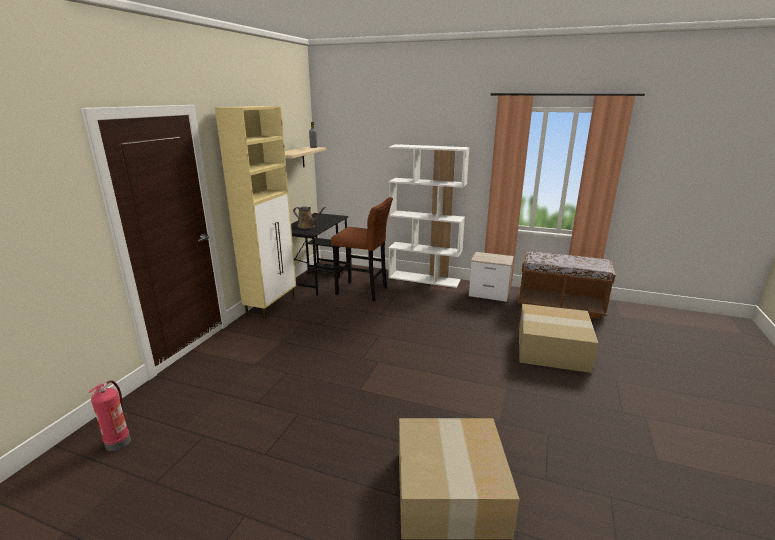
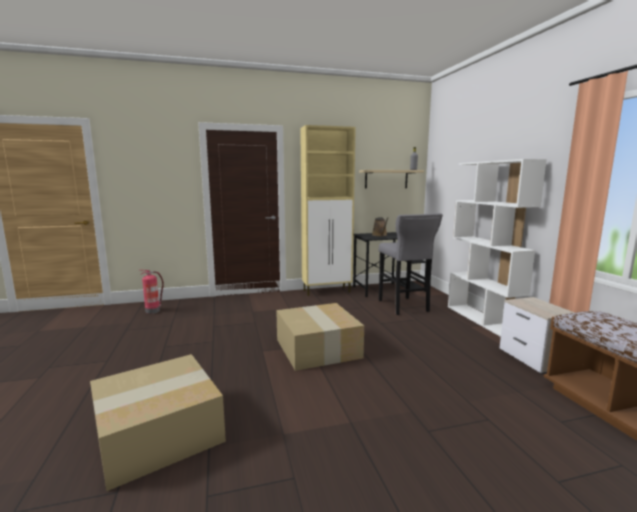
camera: 55 degrees right, 10 degrees down
(364, 292) = (404, 307): brown stool -> grey stool
(553, 349) = (493, 439): cardboard box -> cardboard box (319, 348)

